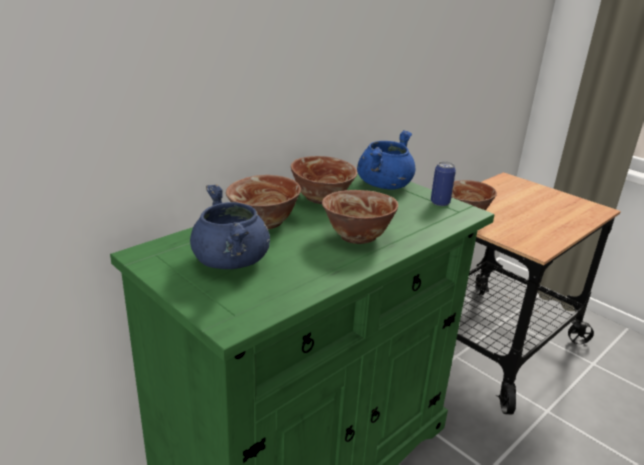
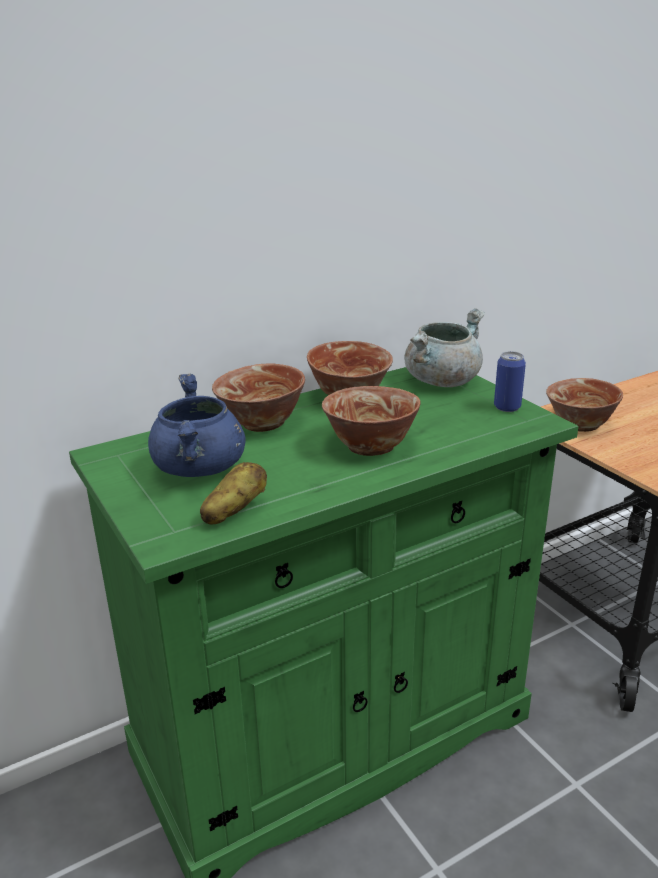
camera: 15 degrees right, 0 degrees up
(276, 295) = (234, 512): none -> potato
(384, 184) = (442, 380): blue cooking pot -> grey cooking pot

